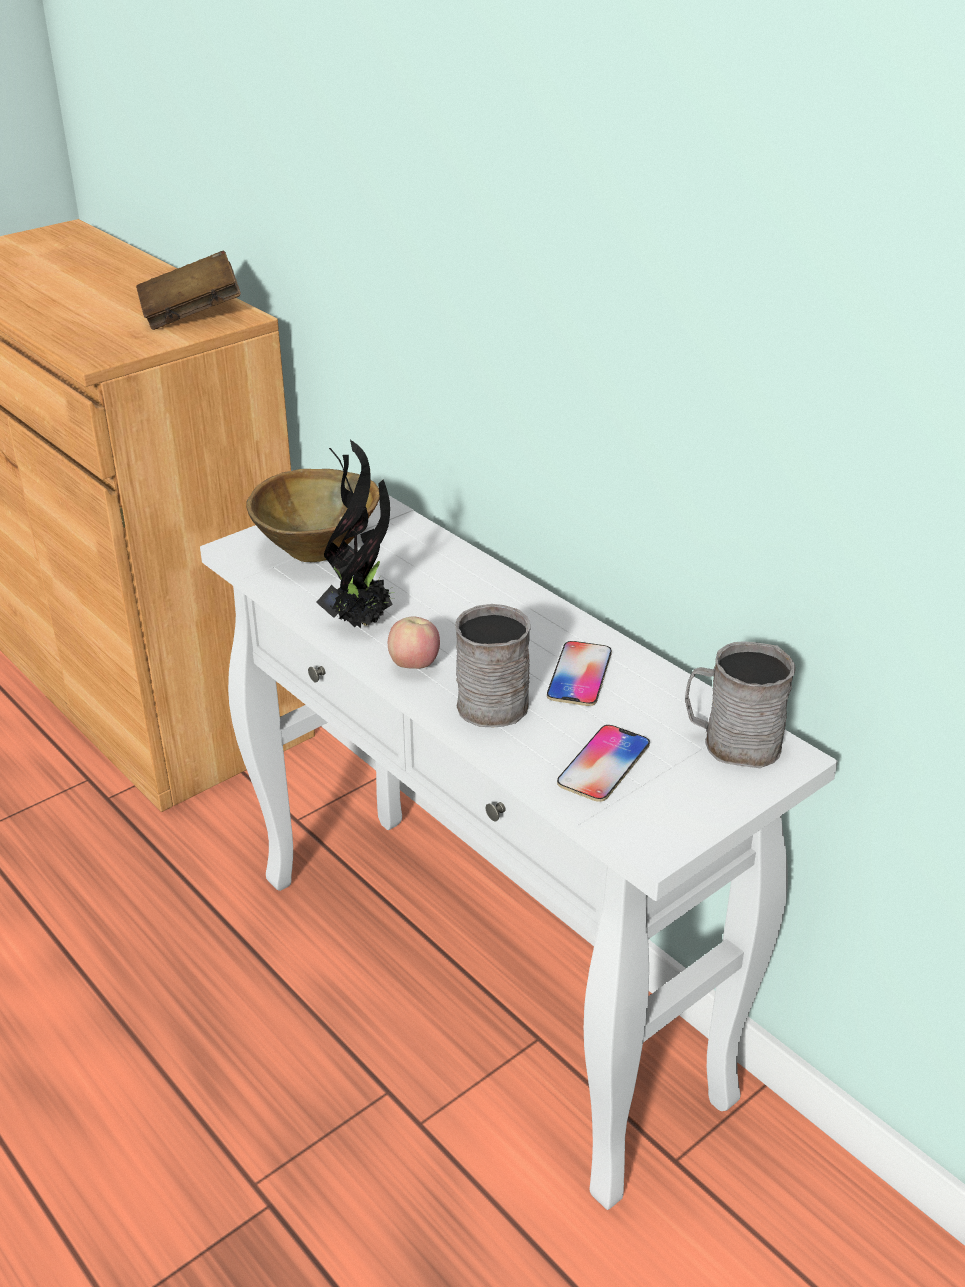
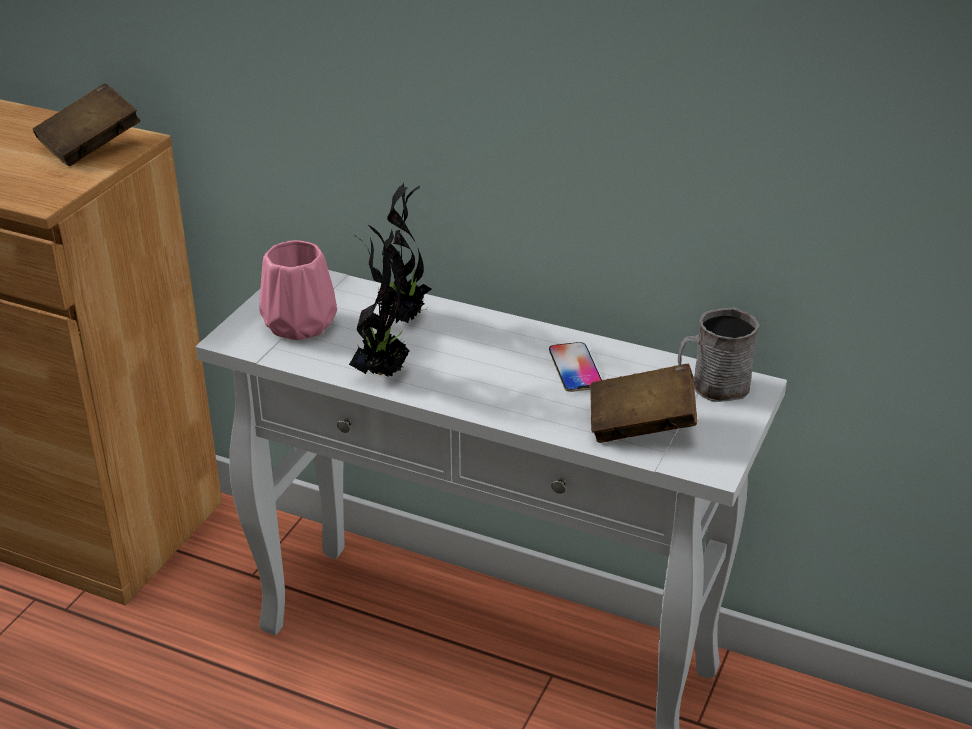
camera: 25 degrees left, 0 degrees up
(316, 549) = (297, 325): brown bowl -> pink vase
(414, 666) = (451, 394): apple -> none
(433, 570) = (404, 318): none -> potted plant
(498, 700) = (532, 401): grey mug -> none
(603, 764) = (641, 425): phone -> brown book

